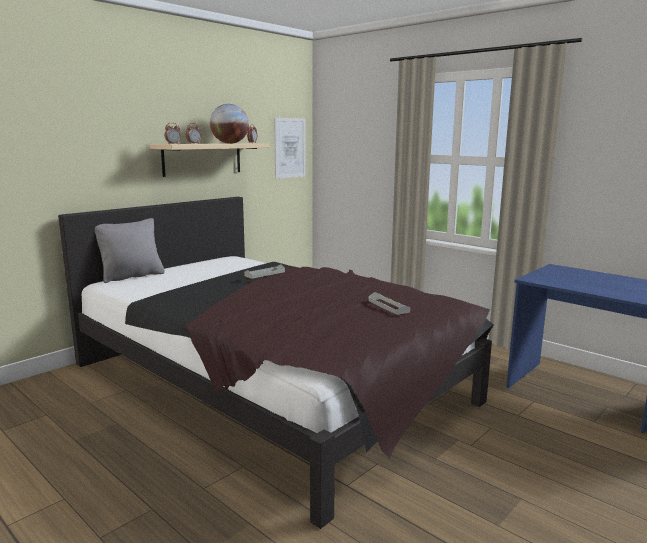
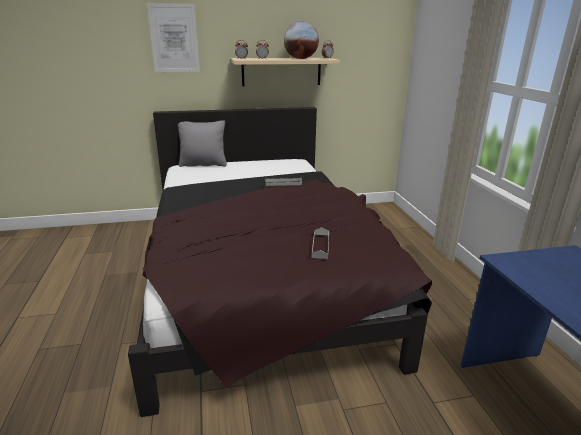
camera: 35 degrees right, 10 degrees up
(290, 148) = (380, 63): picture -> picture (174, 38)

